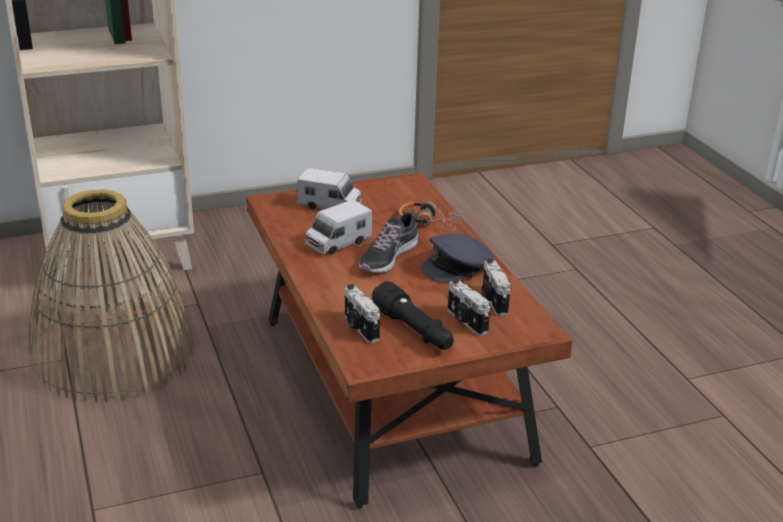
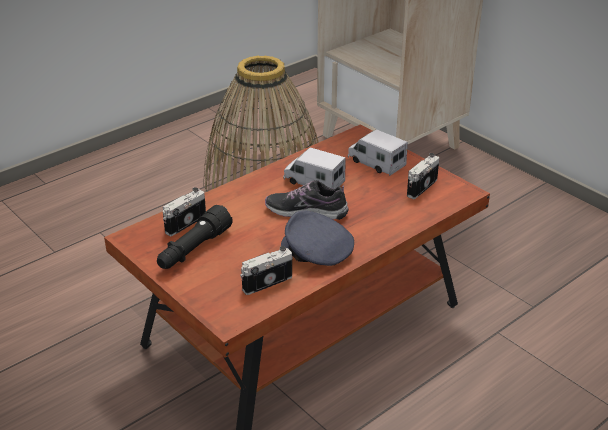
camera: 70 degrees right, 5 degrees up
(330, 205) = (376, 163): toy truck -> toy truck turned 135 degrees clockwise
(430, 222) = (389, 219): headphones -> none
(465, 321) = (222, 273): camera -> camera (420, 187)

